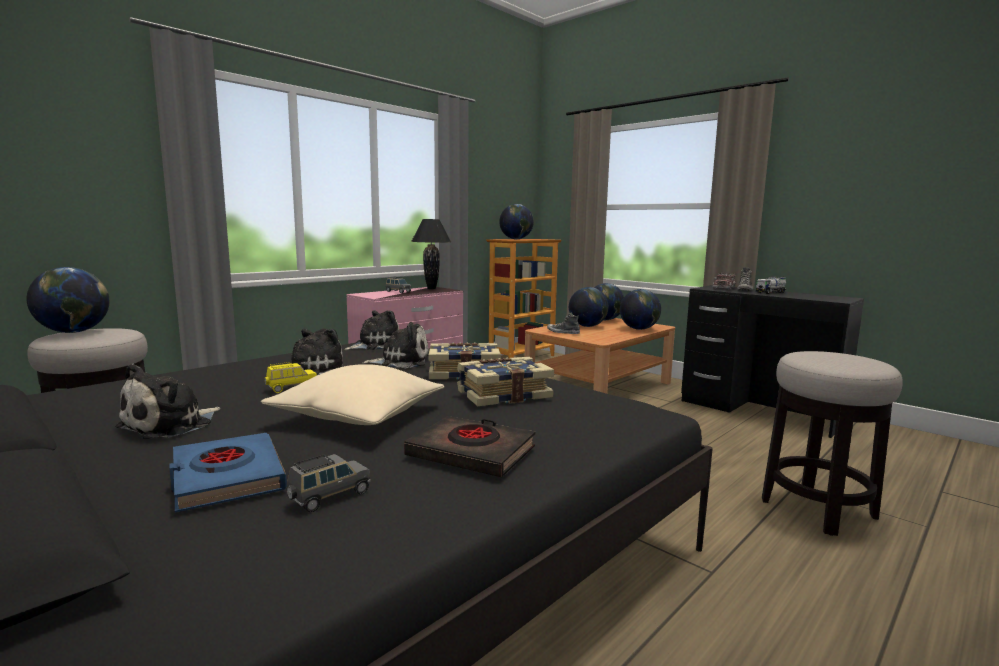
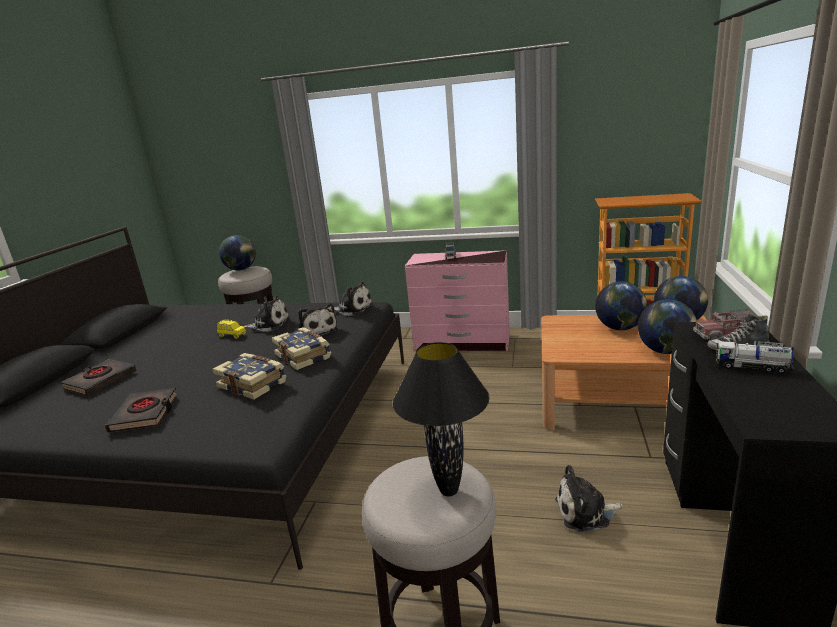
camera: 60 degrees right, 10 degrees up
(171, 425) = (161, 343): plush toy -> plush toy (585, 512)
(227, 478) = (100, 380): blue book -> black book
(329, 497) = (84, 406): grey toy car -> none
(358, 416) = (191, 368): beige pillow -> none
(432, 288) = (489, 255): black table lamp -> black table lamp (448, 491)
(516, 239) = (631, 199): globe -> none
(563, 332) = (564, 330): shoe -> none

